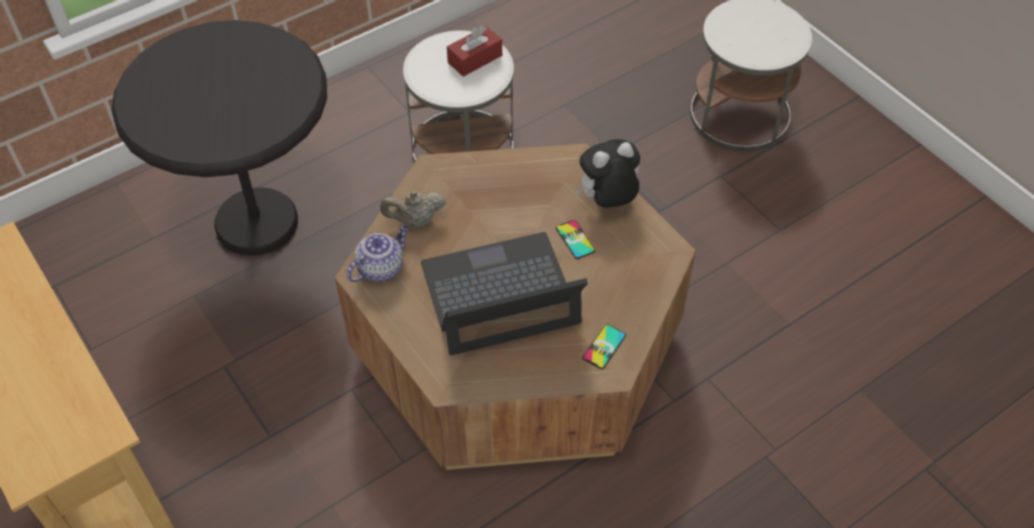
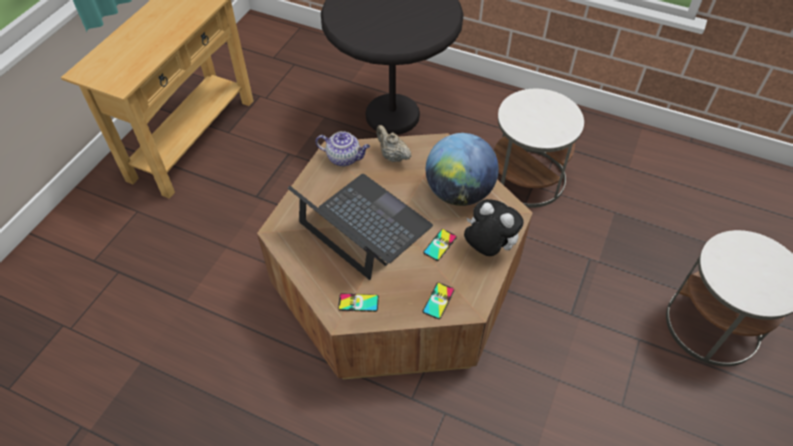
camera: 60 degrees right, 0 degrees up
(475, 59) = (555, 120): red tissue box -> none
(515, 188) = (459, 192): none -> globe
(646, 275) = (438, 301): none -> phone

